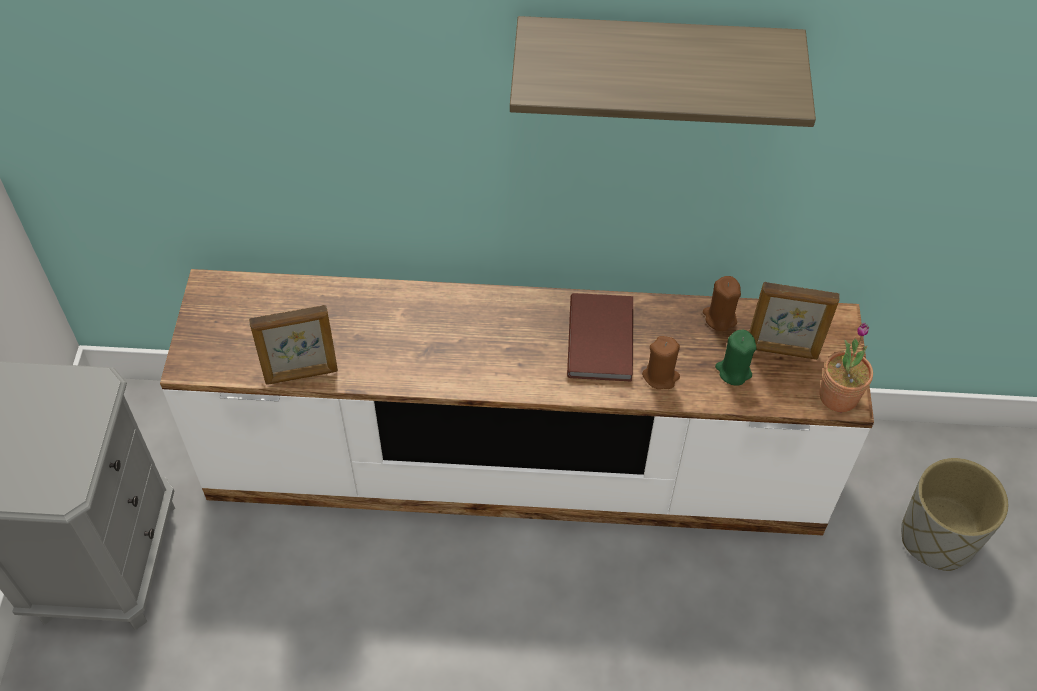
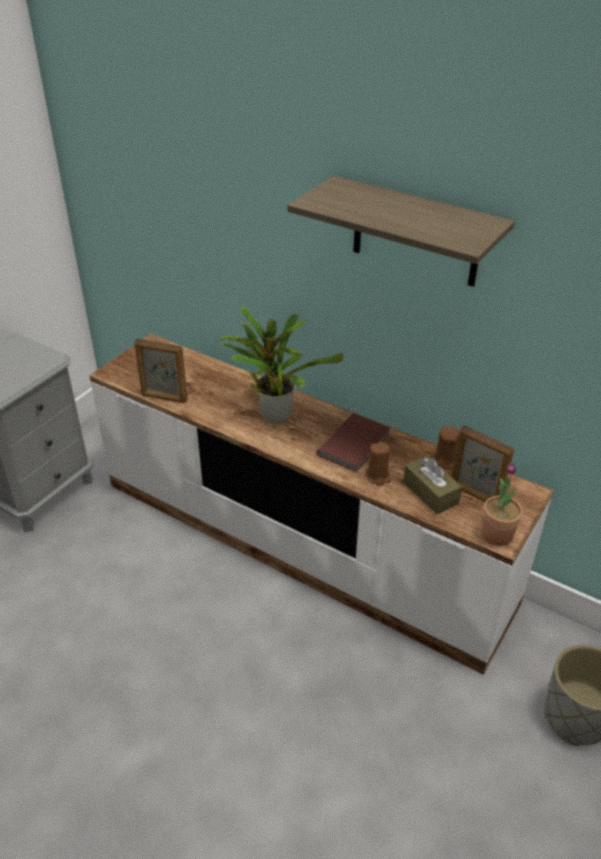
camera: 30 degrees right, 15 degrees down
(468, 336) = (273, 414): none -> potted plant
(733, 371) = (430, 493): green candle -> brown tissue box

